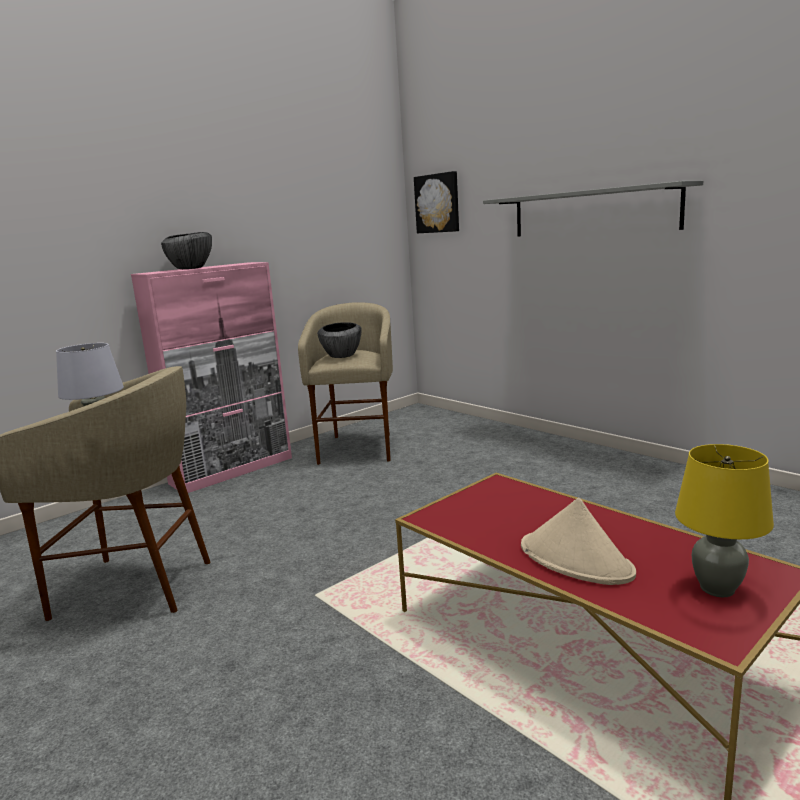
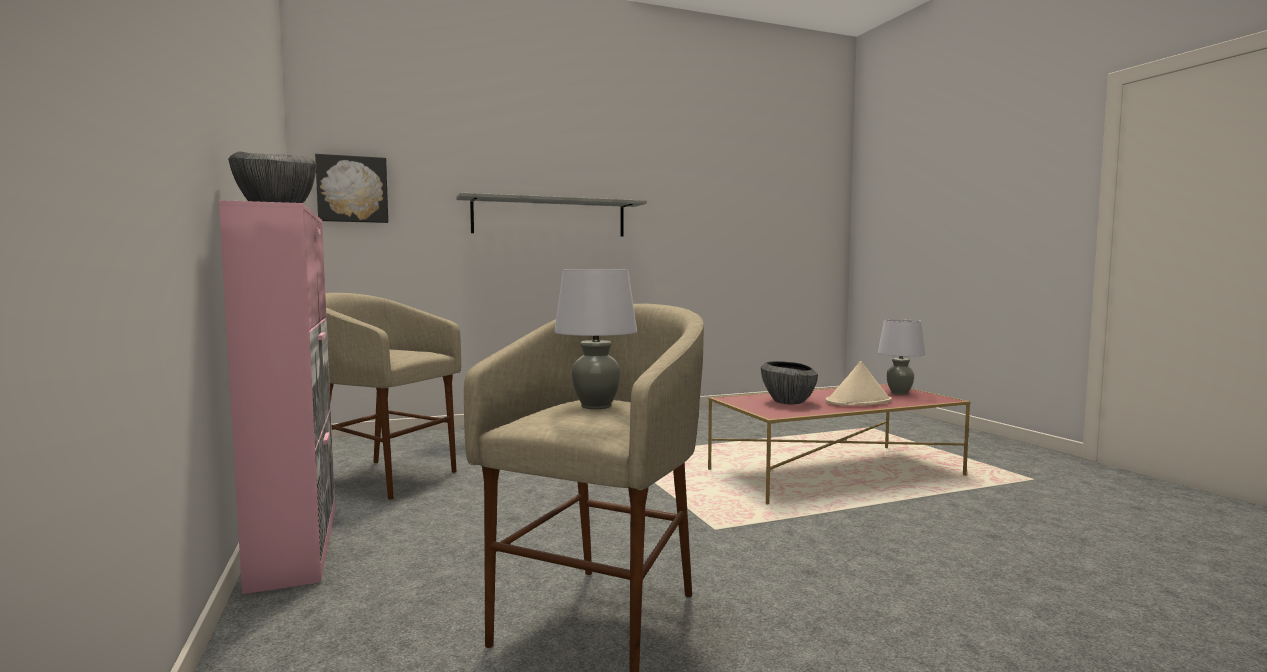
camera: 70 degrees left, 10 degrees down
(341, 356) = (392, 351): bowl -> bowl (788, 402)
(717, 588) = (899, 393): yellow table lamp -> grey table lamp

